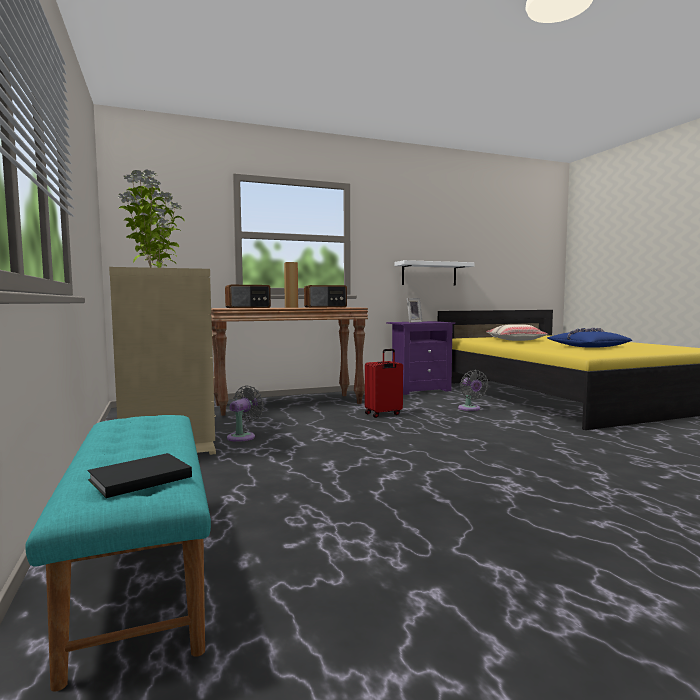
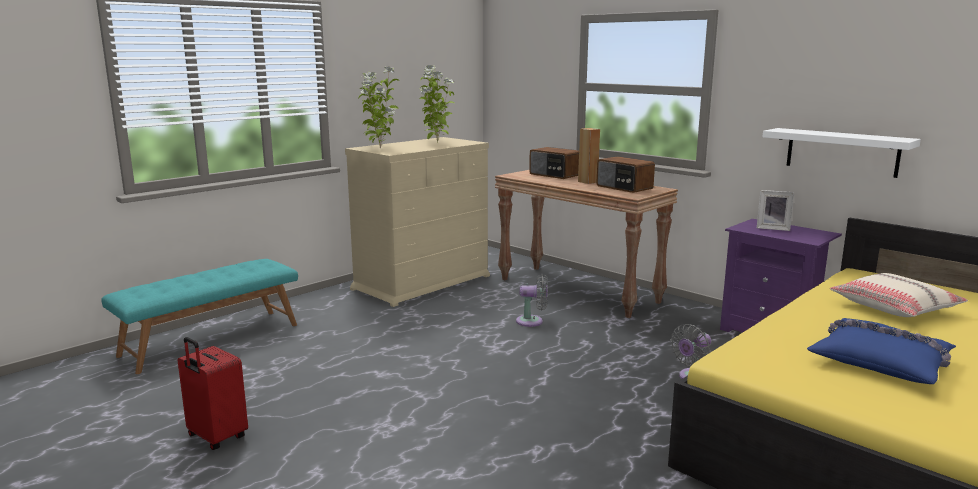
camera: 65 degrees right, 10 degrees up
(137, 478) = (150, 291): black book -> none
(243, 436) = (445, 303): grey fan -> grey fan (532, 321)
(383, 414) = (592, 336): red suitcase -> red suitcase (216, 437)

